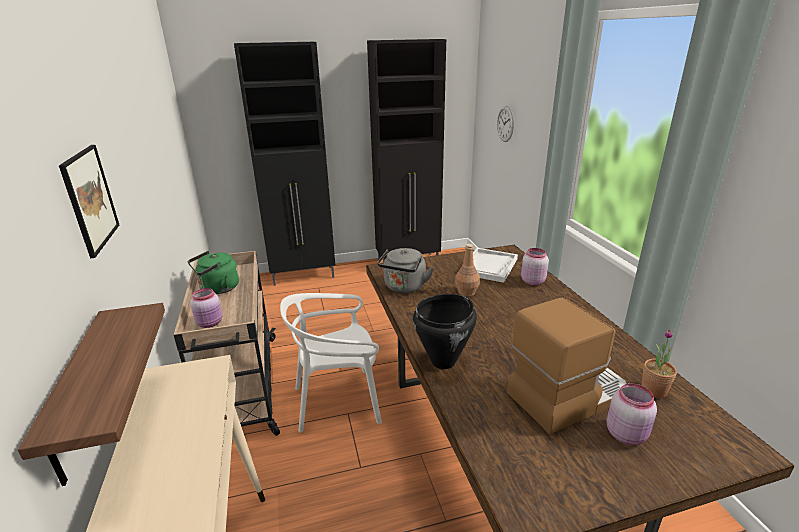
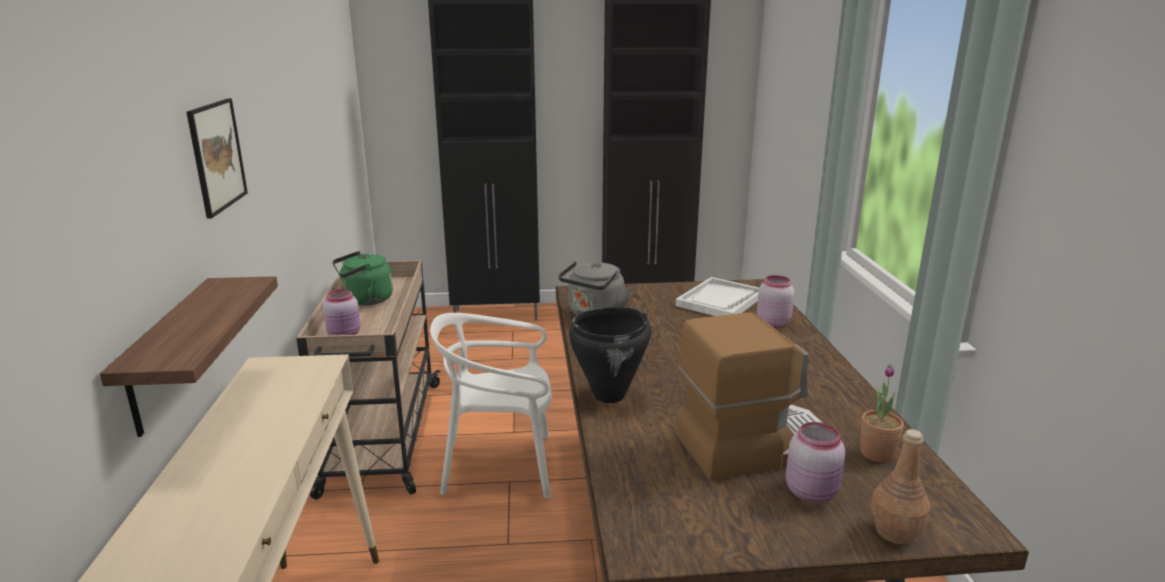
camera: 10 degrees right, 5 degrees down
(466, 292) = (675, 326): brown bottle -> brown bottle (895, 532)
(505, 124) = (787, 117): wall clock -> none

